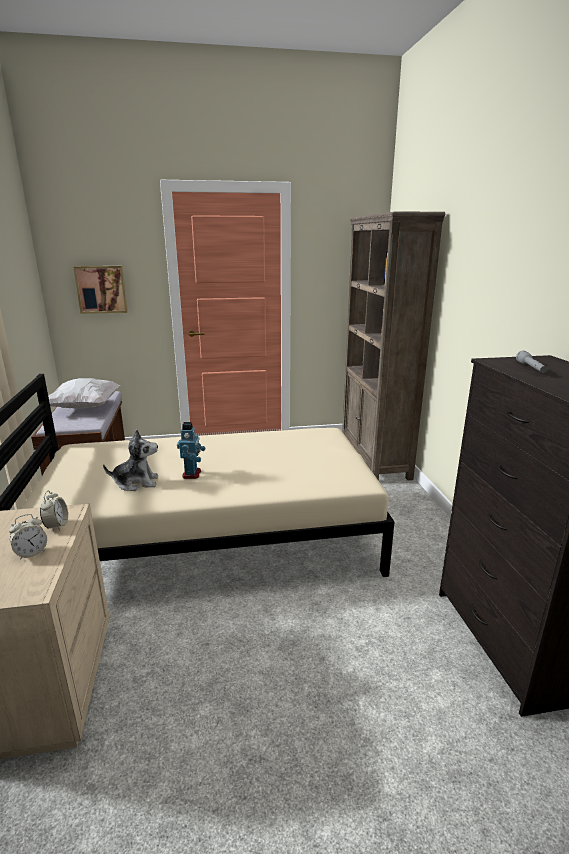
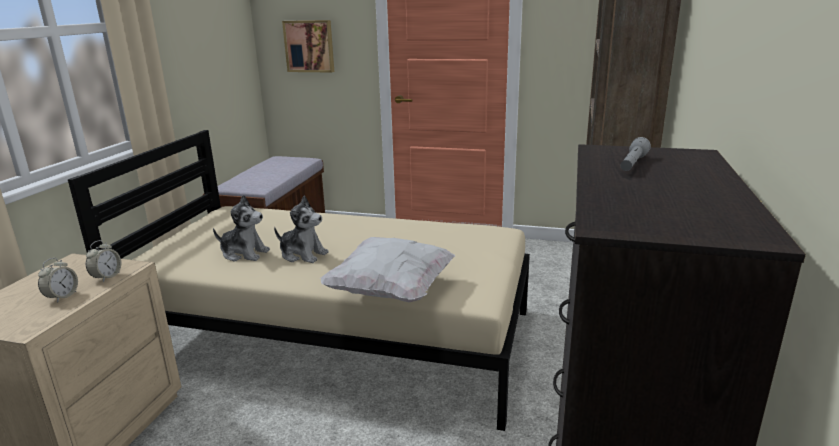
camera: 25 degrees right, 0 degrees up
(31, 553) = (62, 296): alarm clock -> alarm clock turned 60 degrees counterclockwise
(85, 407) = (270, 172): white pillow -> white pillow (391, 291)
(192, 474) = (303, 254): toy robot -> plush toy

